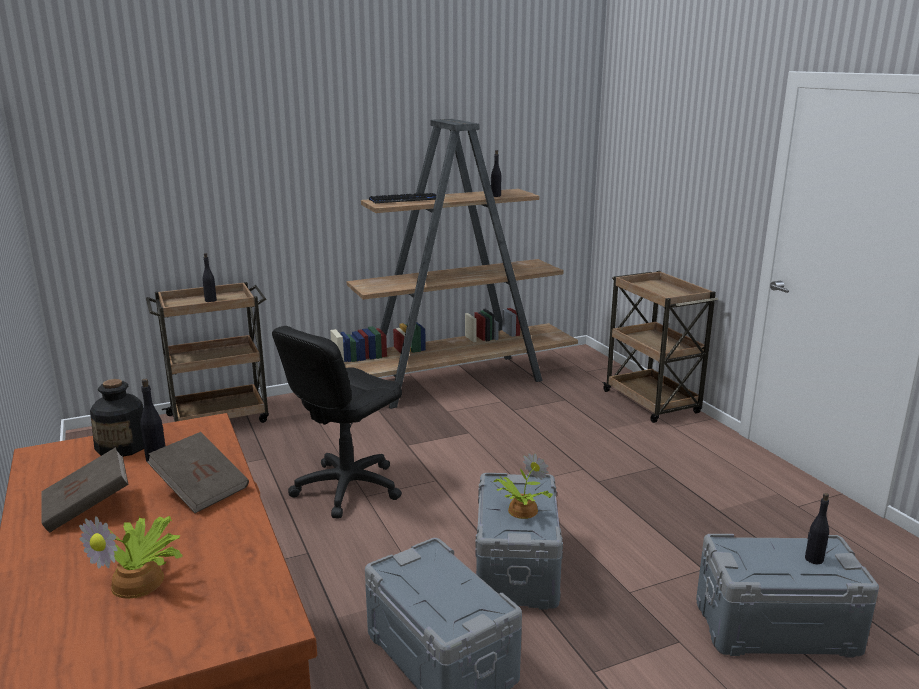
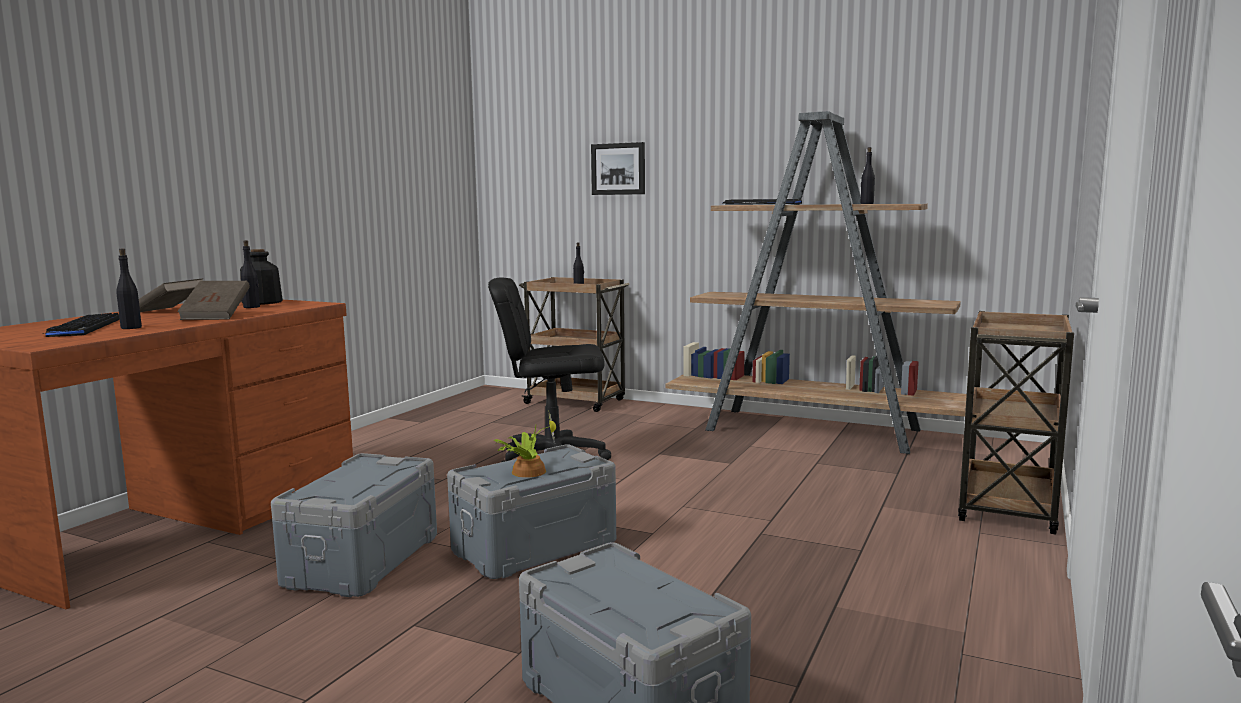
camera: 50 degrees right, 10 degrees down
(141, 581) = (83, 327): potted plant -> keyboard
(227, 167) = (618, 169): none -> picture
(813, 559) = (659, 607): black bottle -> black bottle (131, 327)

